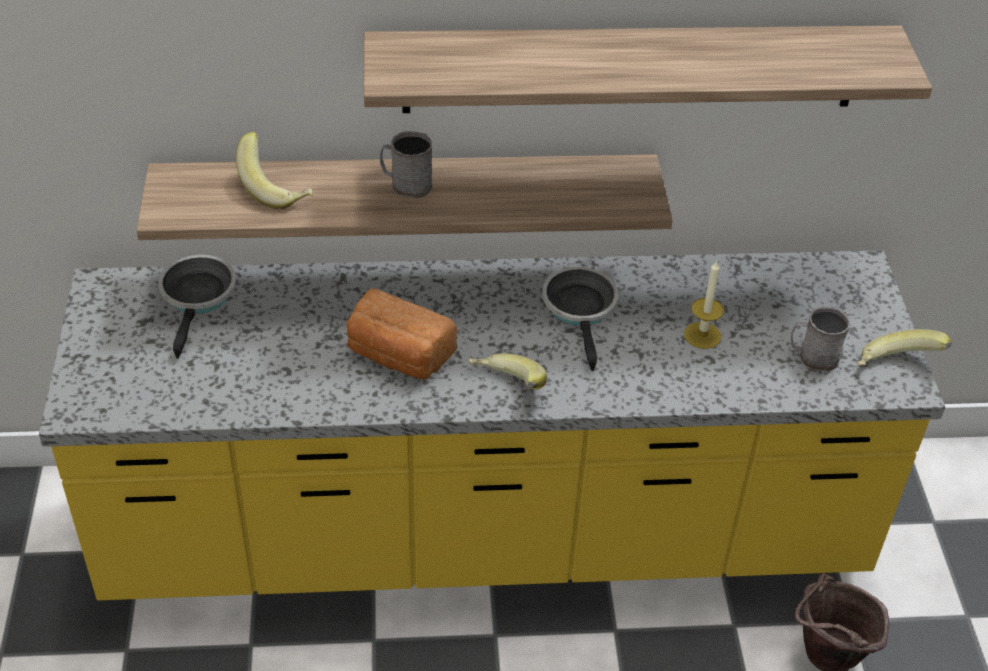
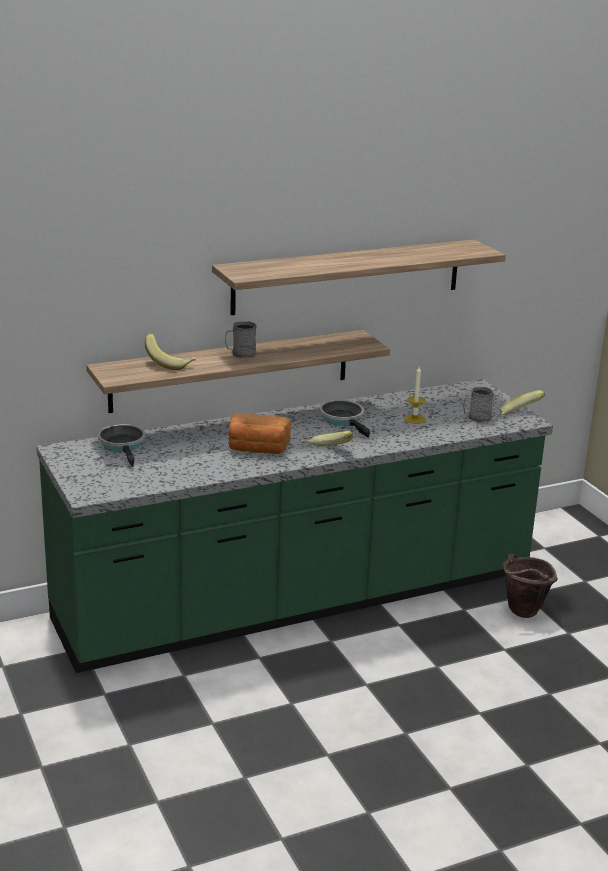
camera: 20 degrees left, 20 degrees down
(485, 536) = (297, 601): yellow counter -> green counter

